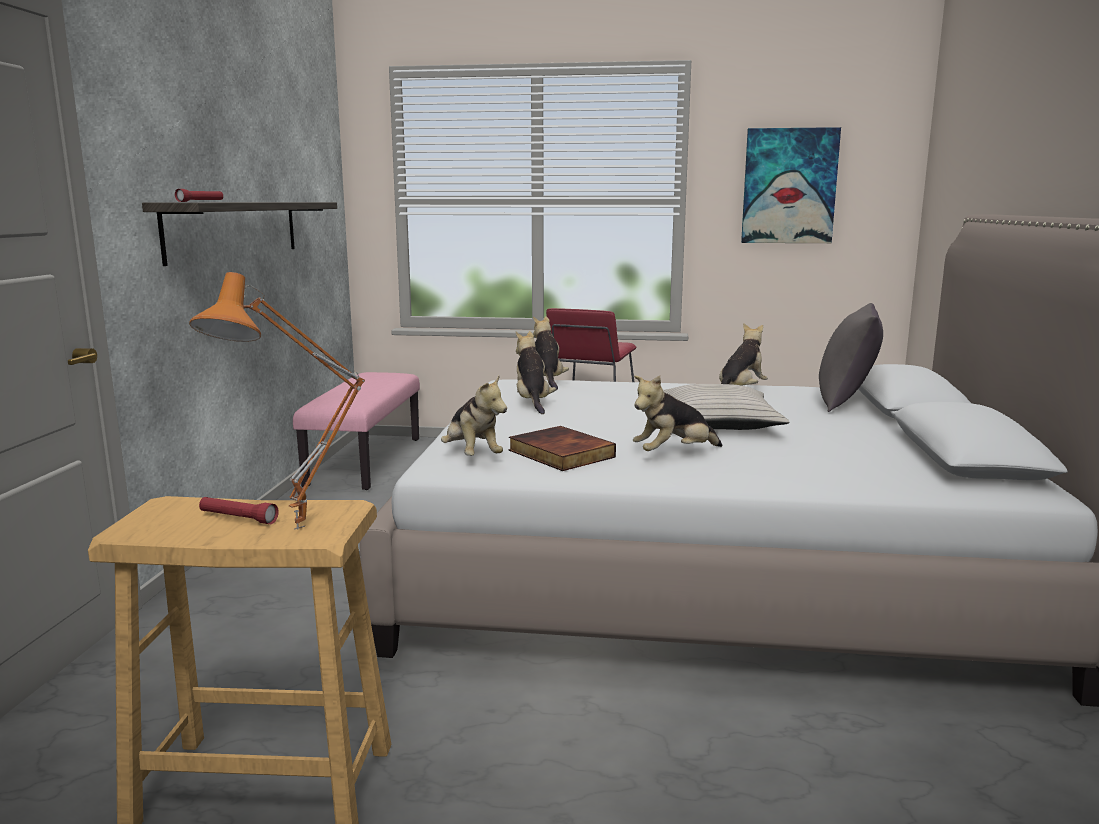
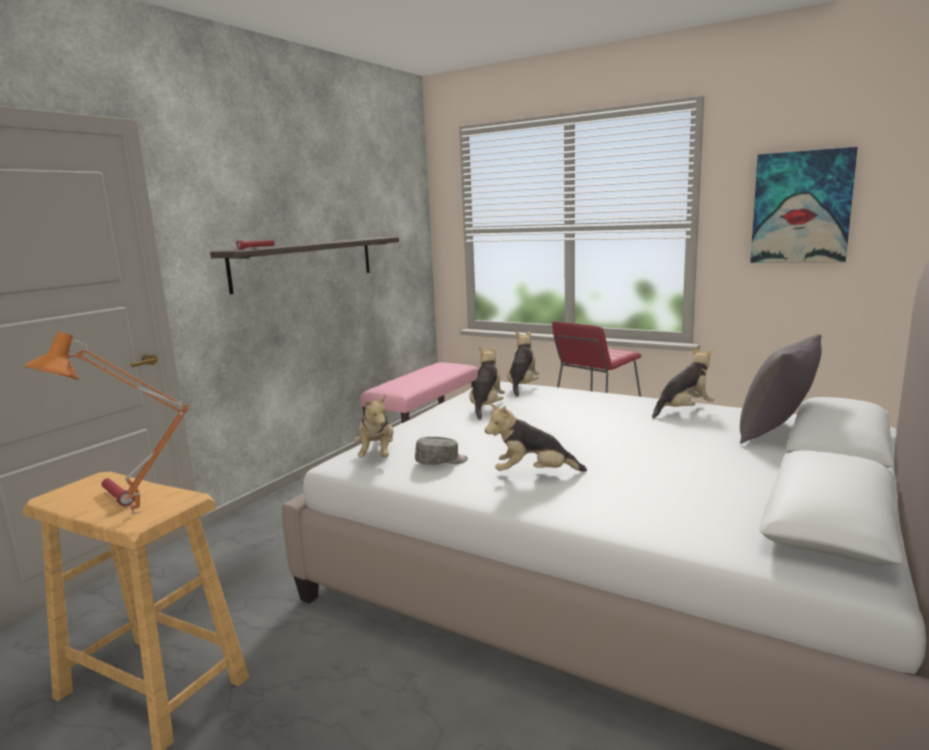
camera: 25 degrees right, 0 degrees up
(559, 454) = (442, 461): book -> grey cap
(718, 422) = (616, 444): beige pillow -> none

